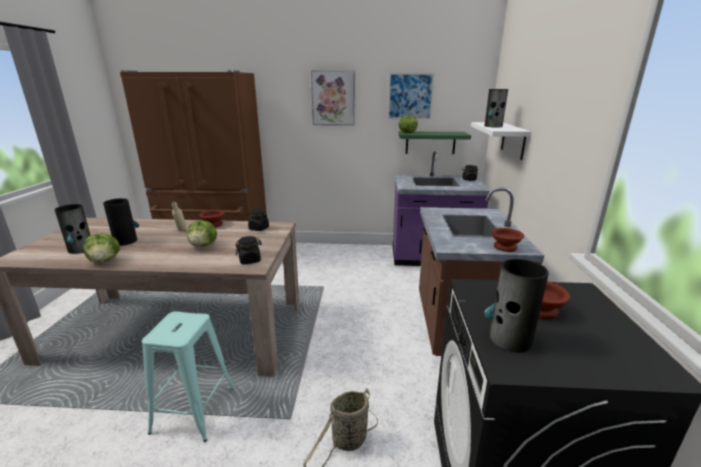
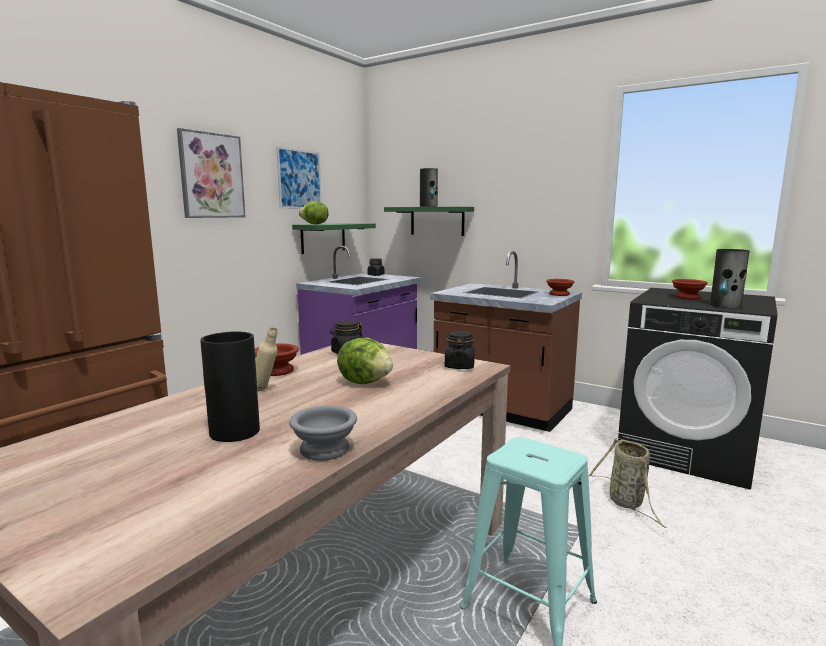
camera: 60 degrees left, 10 degrees down
(81, 249) = (201, 474): vase -> none
(105, 260) = (323, 449): lettuce -> grey bowl
(513, 140) = (437, 221): white shelf -> green shelf

